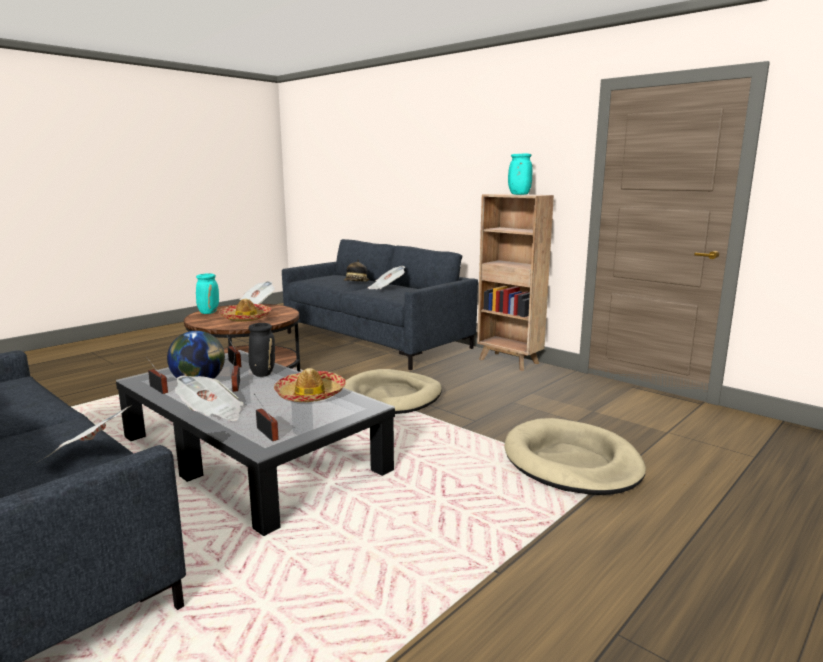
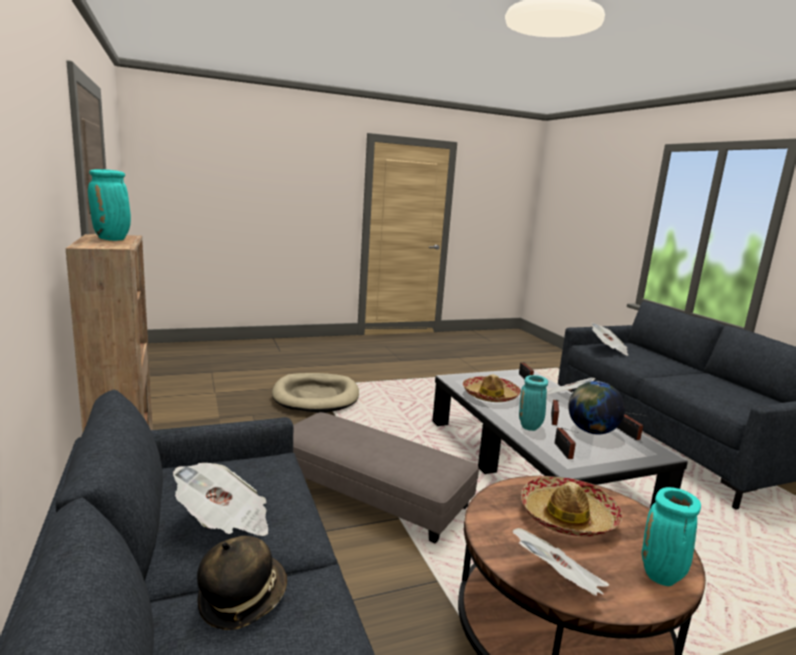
camera: 155 degrees left, 0 degrees up
(262, 373) = (530, 427): black vase -> turquoise vase
(390, 397) = (369, 491): beige dog bed -> grey ottoman

